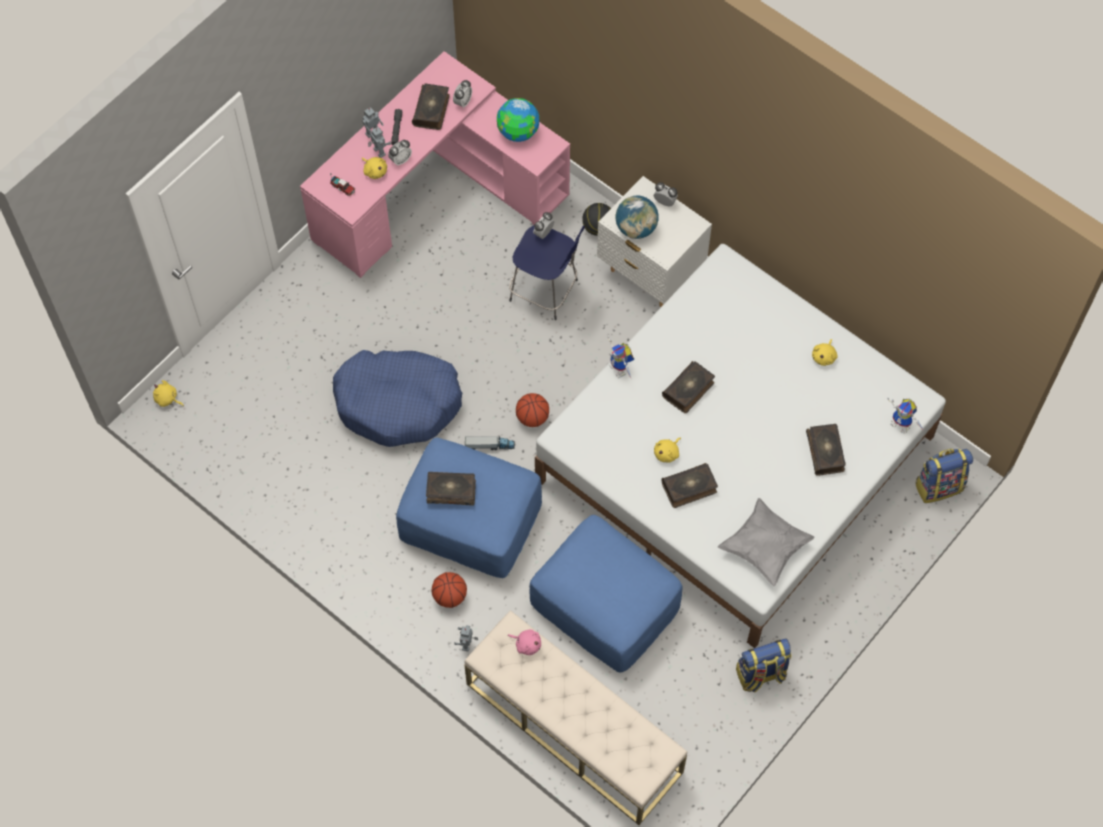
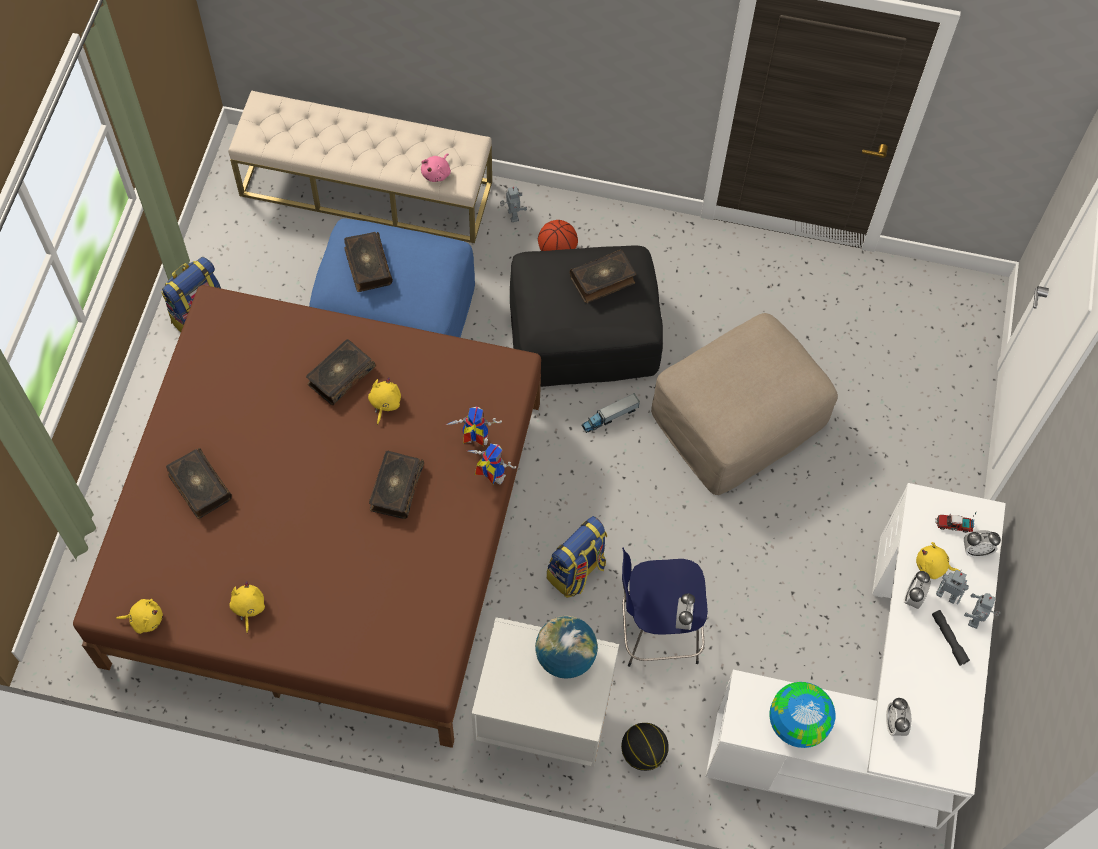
camera: 150 degrees right, 0 degrees up
(167, 399) = (978, 310): yellow plush toy -> yellow plush toy (145, 619)
(398, 403) = (738, 417): blue dog bed -> beige ottoman
(432, 110) = (925, 690): book -> book (367, 266)
(436, 192) = (872, 701): pink desk -> white desk
(469, 519) = (583, 332): blue ottoman -> black ottoman
(527, 644) = (437, 173): pink plush toy -> pink plush toy turned 60 degrees counterclockwise
(532, 418) = (582, 469): basketball -> none
(664, 202) = (548, 714): alarm clock -> alarm clock (975, 550)
(735, 458) = (327, 529): white bed -> brown bed
(764, 548) = (226, 349): grey pillow -> none
(902, 424) = (117, 564): toy robot -> toy robot (473, 442)
(938, 486) = (71, 607): backpack -> backpack (576, 571)

